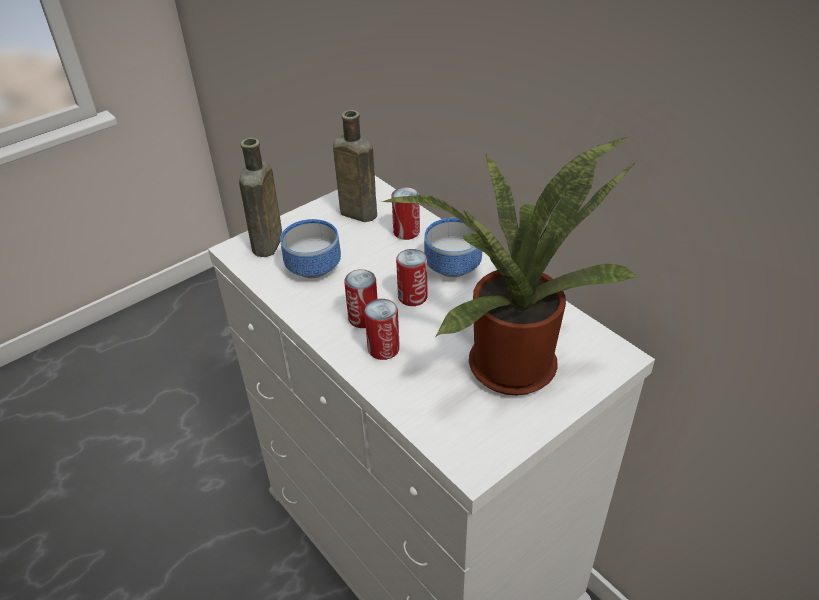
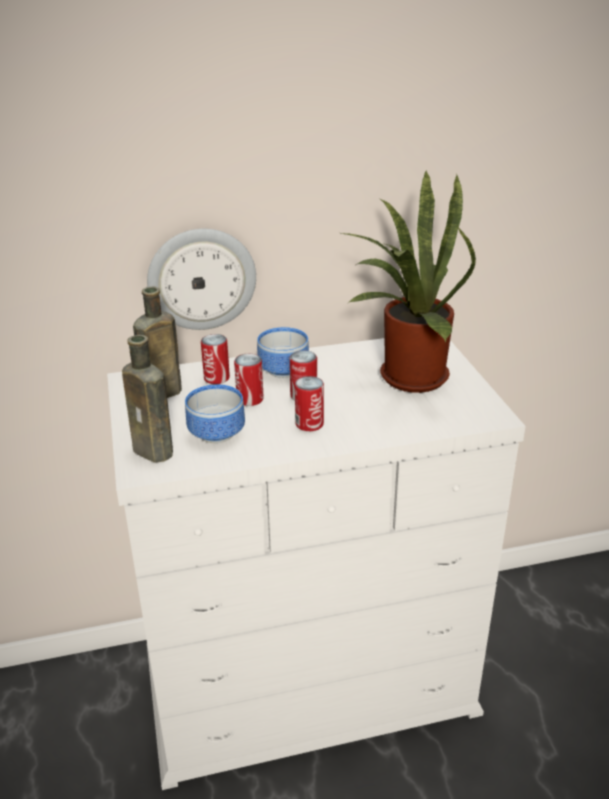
camera: 65 degrees left, 10 degrees down
(383, 349) = (354, 423): can -> can (250, 399)
(451, 134) = (201, 279): none -> wall clock

